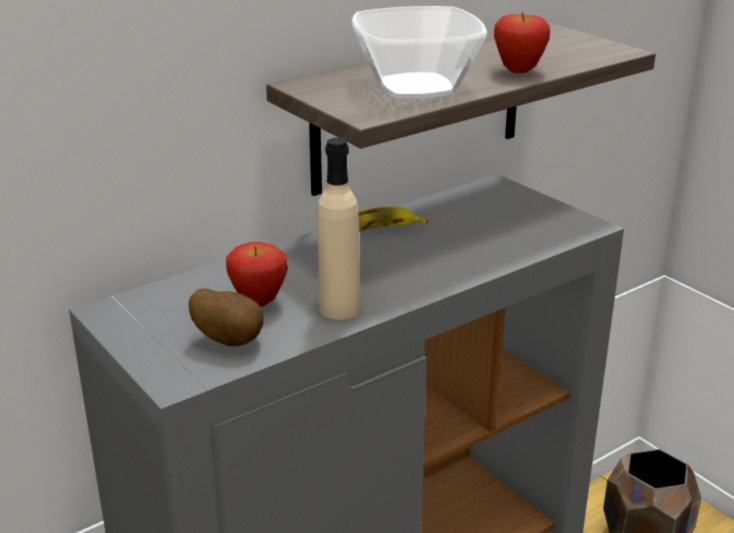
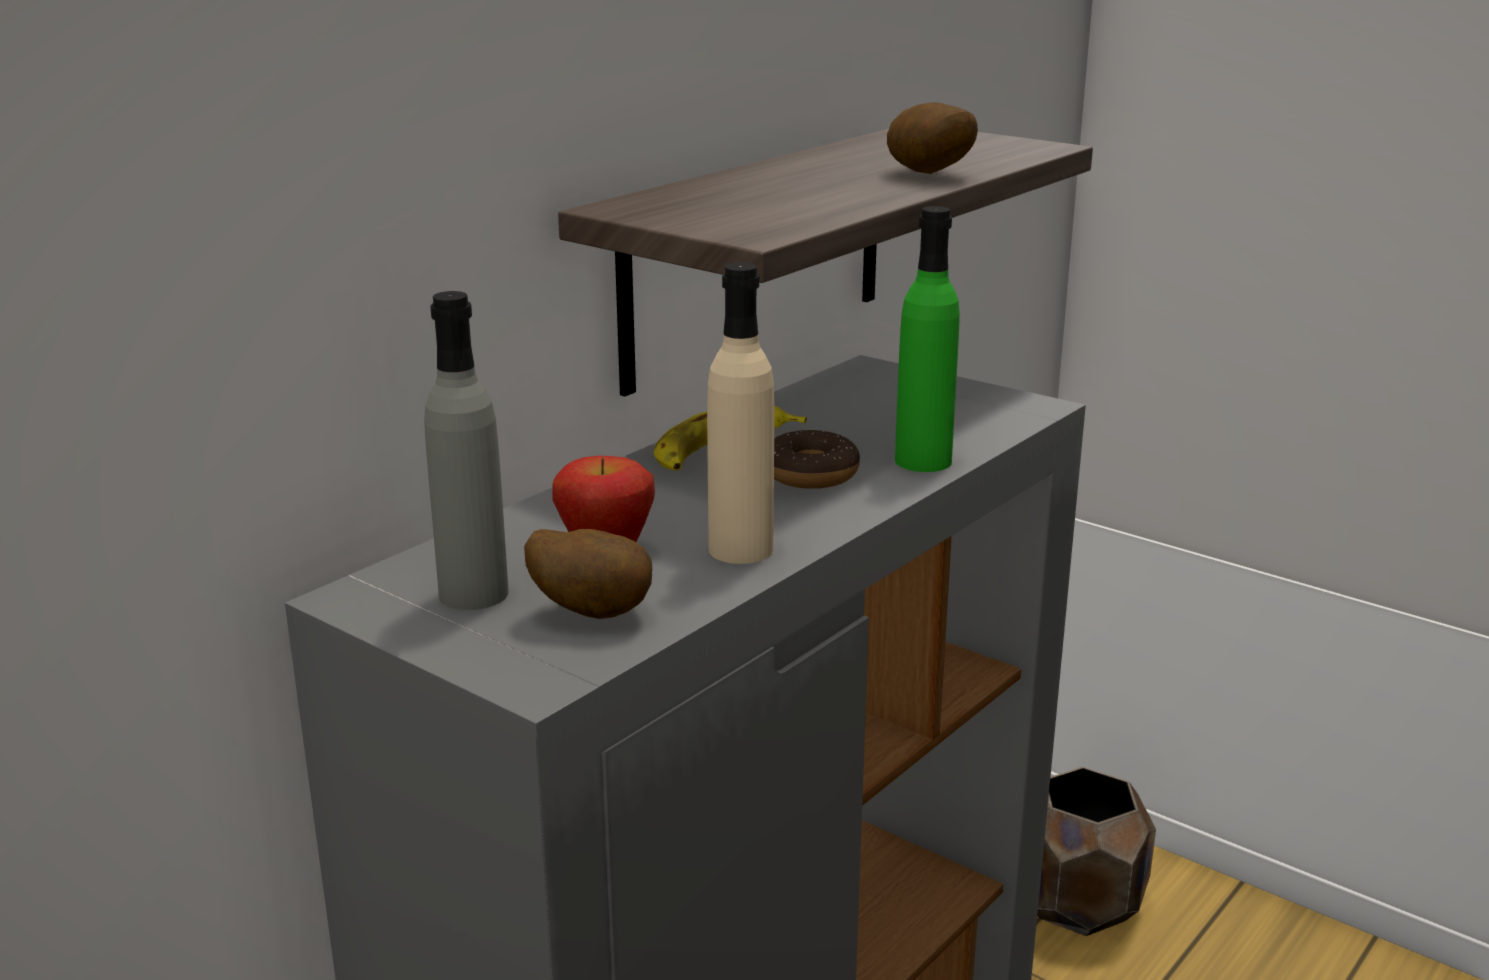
camera: 15 degrees left, 5 degrees down
(171, 318) = (473, 594): none -> grey bottle
(412, 260) = (810, 474): none -> donut
(418, 88) = (801, 200): bowl -> none
(489, 259) = (923, 461): none -> green bottle
(519, 71) = (927, 175): apple -> potato

